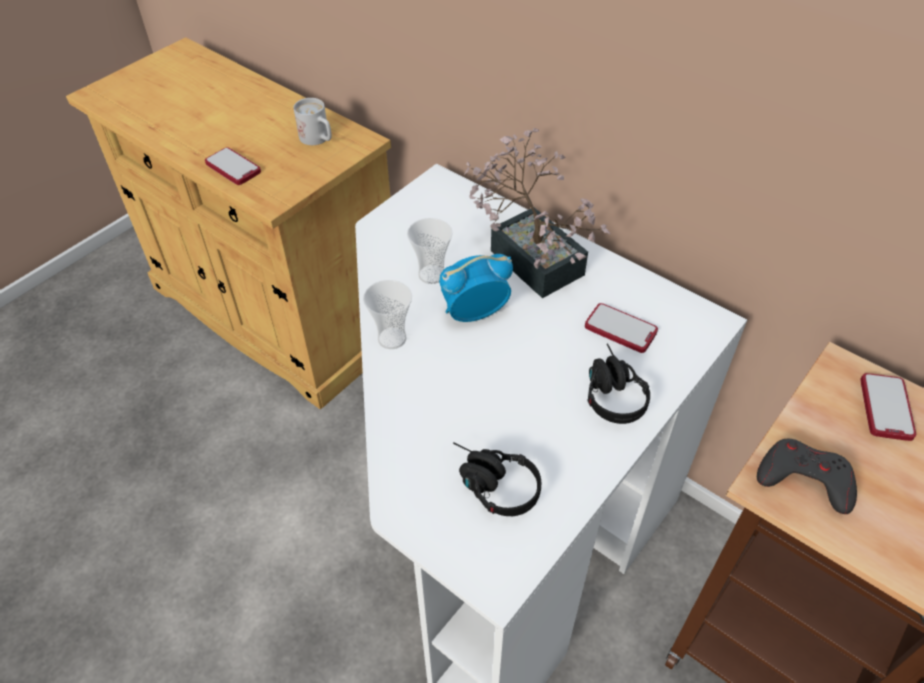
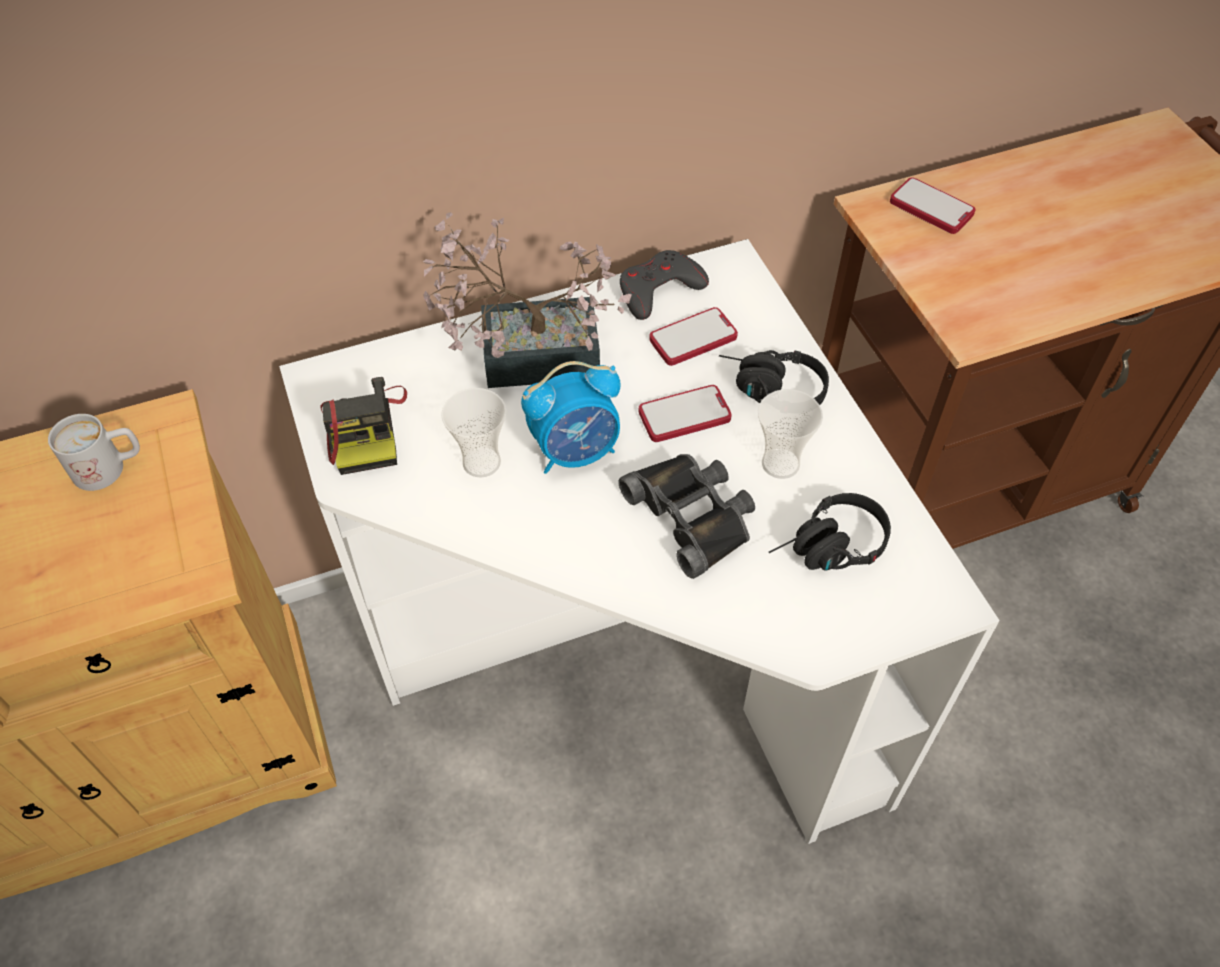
camera: 60 degrees left, 5 degrees up
(233, 168) = (70, 598): phone -> phone (684, 415)
(392, 338) = (558, 549): cup -> cup (780, 463)
(418, 216) = (366, 429): none -> camera
(466, 394) = (692, 515): none -> black binoculars
(473, 313) = (576, 451): alarm clock -> alarm clock turned 120 degrees counterclockwise
(804, 478) = (975, 303): grey game controller -> grey game controller (659, 290)

